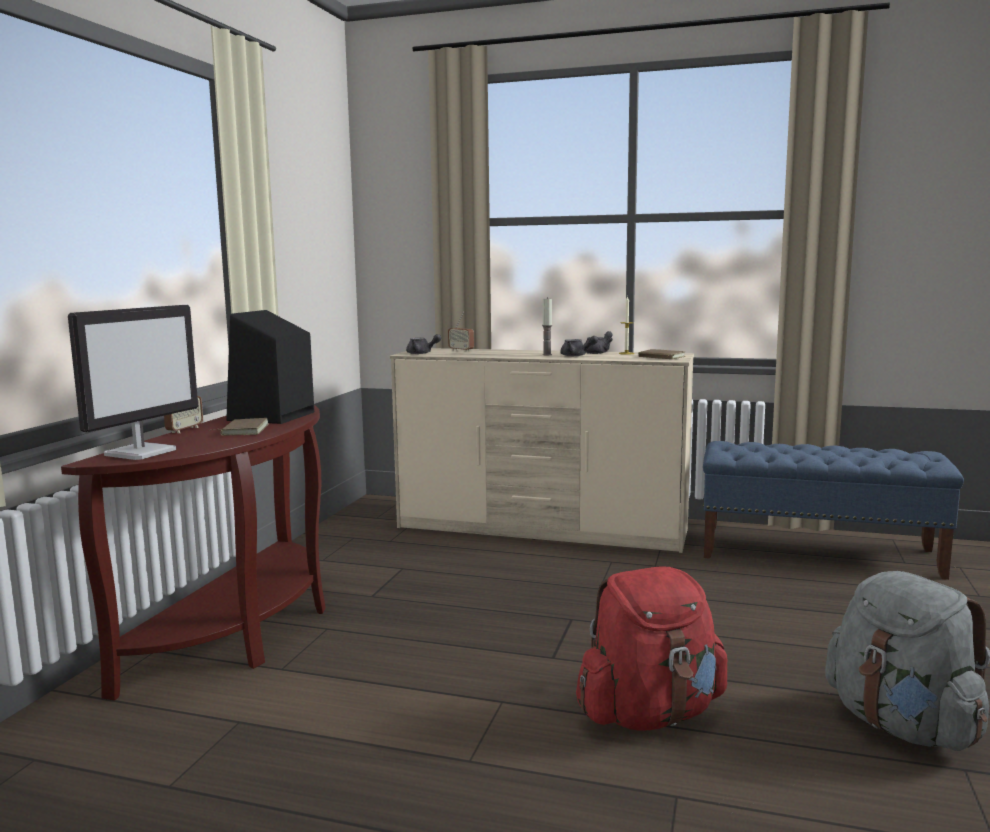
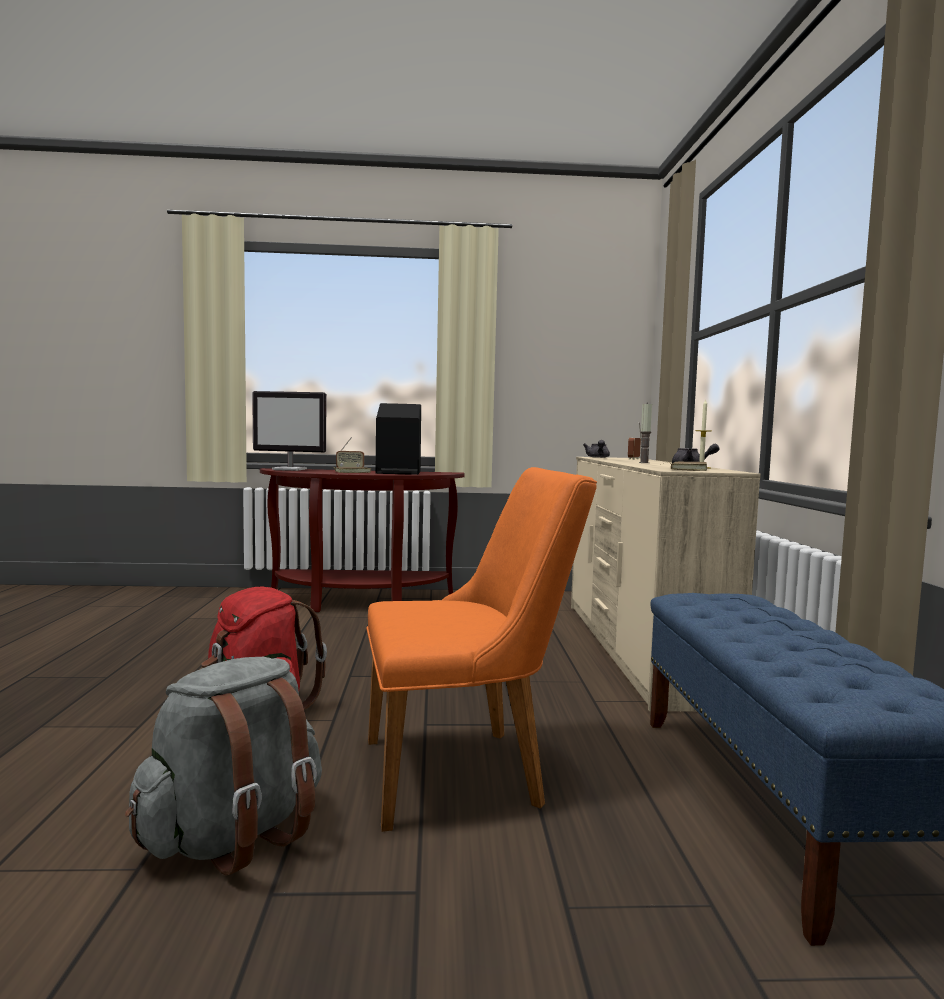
camera: 70 degrees right, 5 degrees down
(576, 355) = (651, 464): grey teapot -> none
(784, 626) = (469, 771): none -> orange chair

